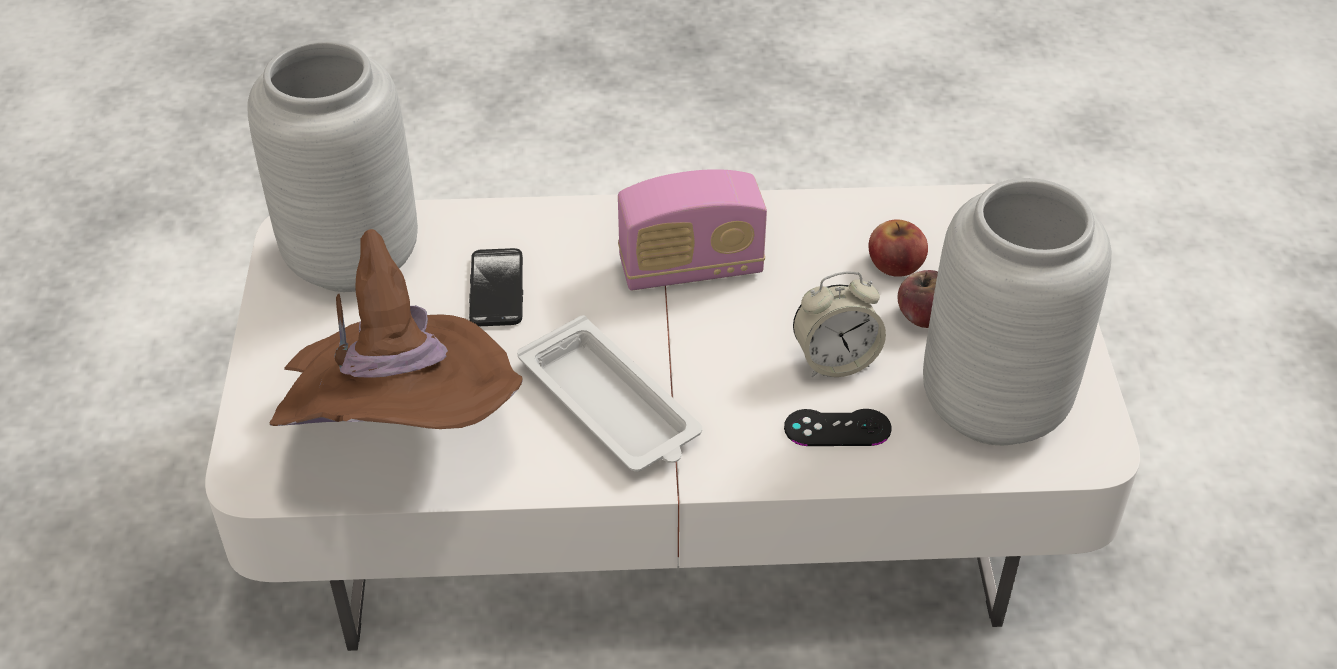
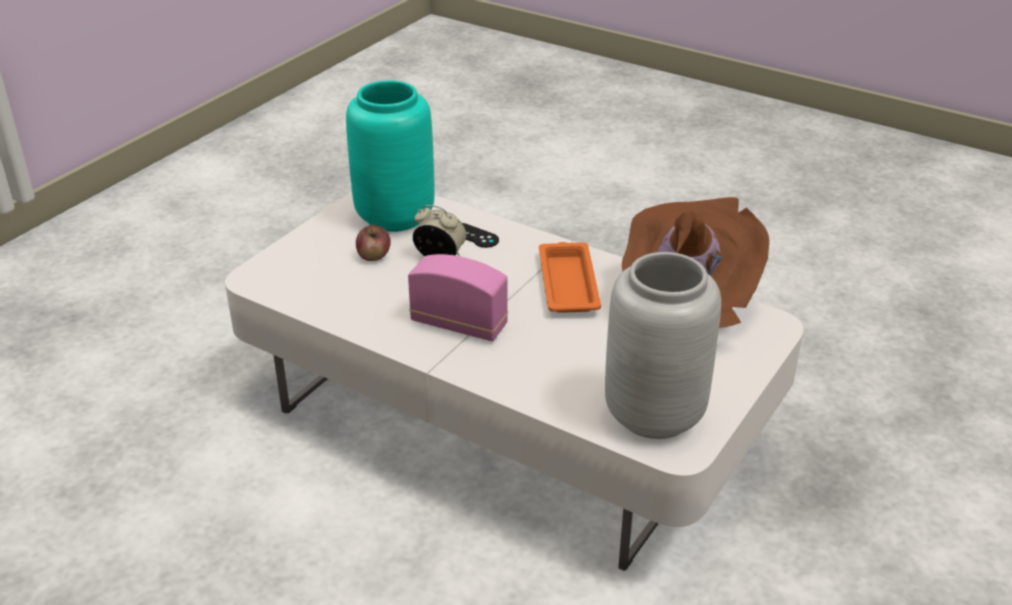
camera: 145 degrees left, 10 degrees down
(496, 289) = (578, 359): phone -> none
(611, 406) = (568, 283): white tray -> orange tray
(895, 263) = (352, 282): apple -> none
(992, 403) = (394, 218): grey vase -> turquoise vase

